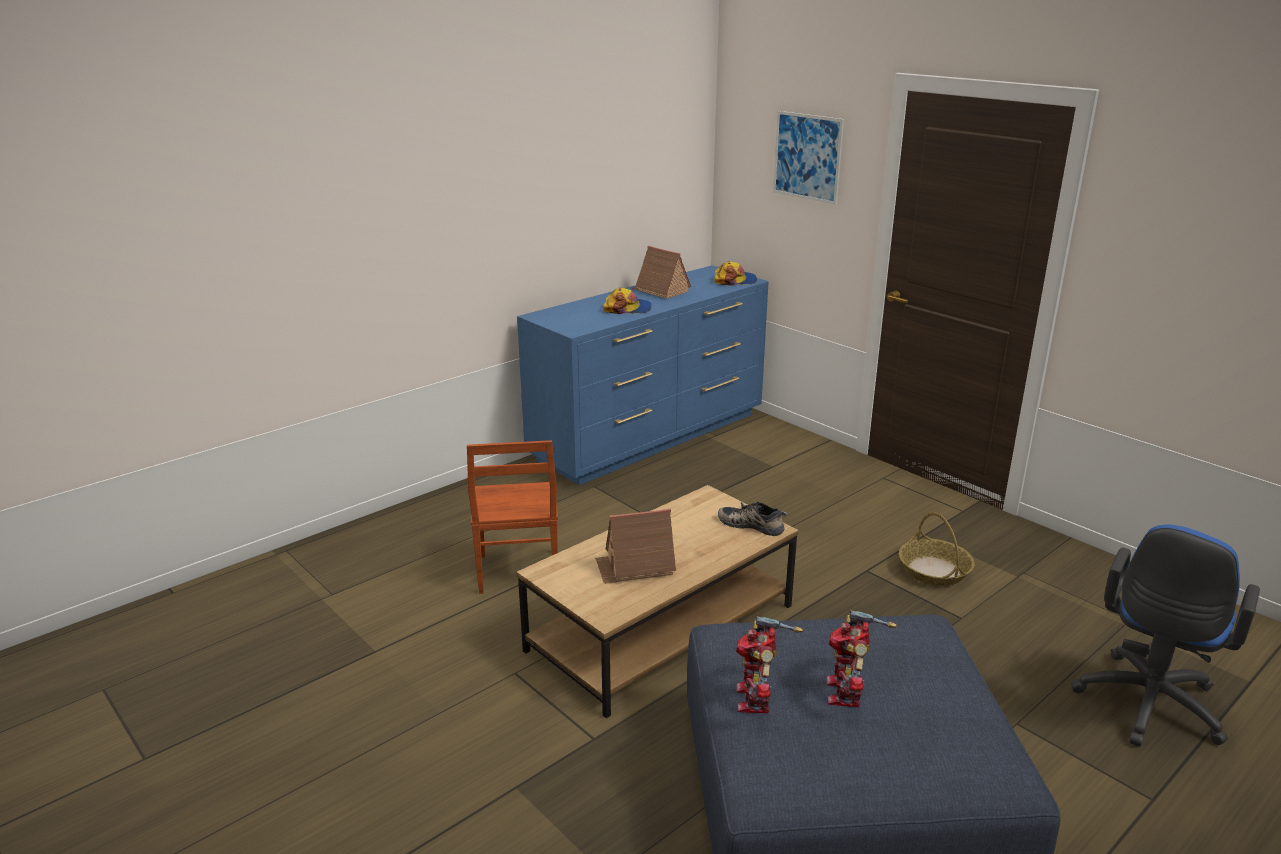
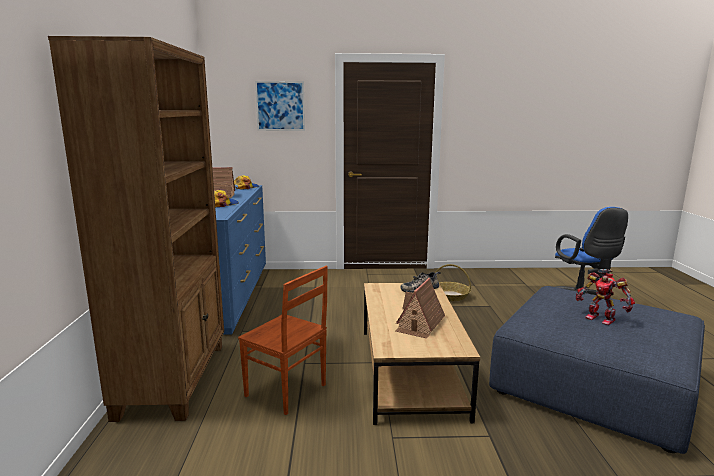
camera: 50 degrees left, 10 degrees down
(464, 506) = (175, 378): none -> brown bookcase
(756, 699) = (589, 338): toy robot -> none

